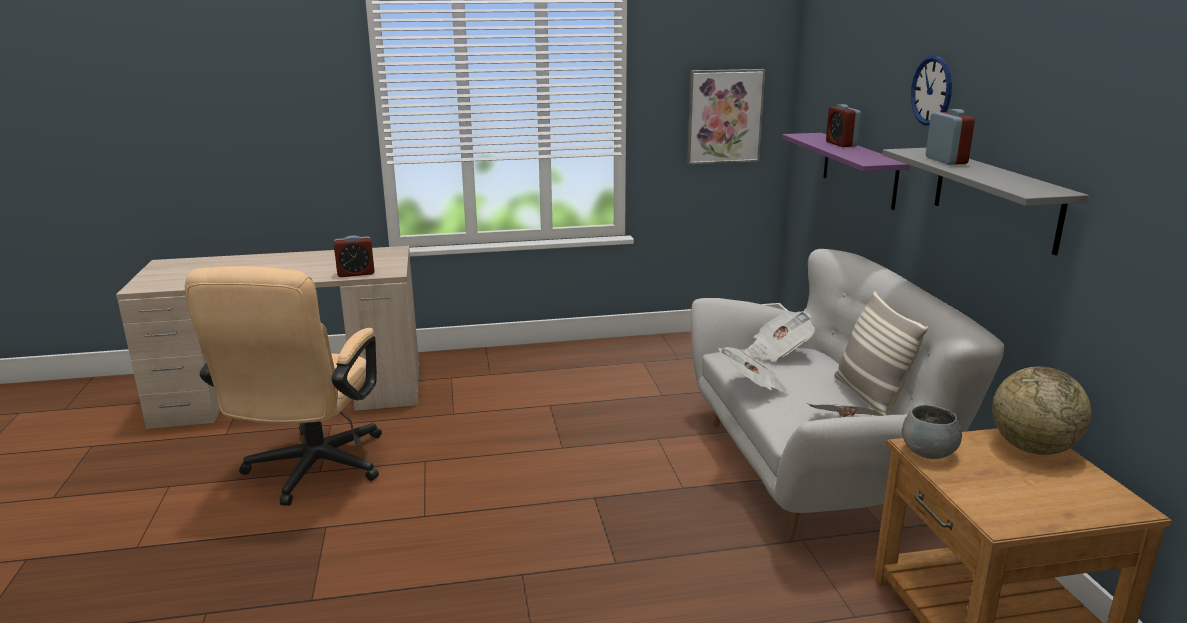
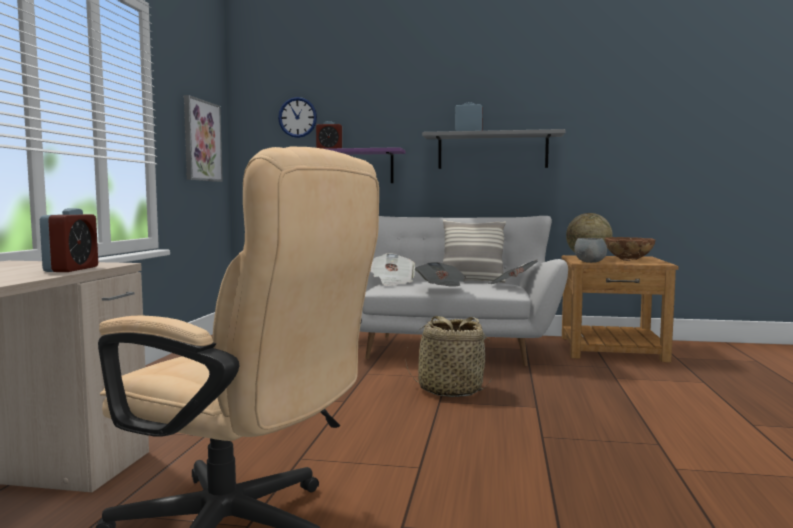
camera: 70 degrees left, 15 degrees down
(637, 497) = (450, 390): none -> basket
(931, 90) = (417, 102): wall clock -> wall clock (297, 117)
(1005, 489) = (629, 261): none -> brown bowl

